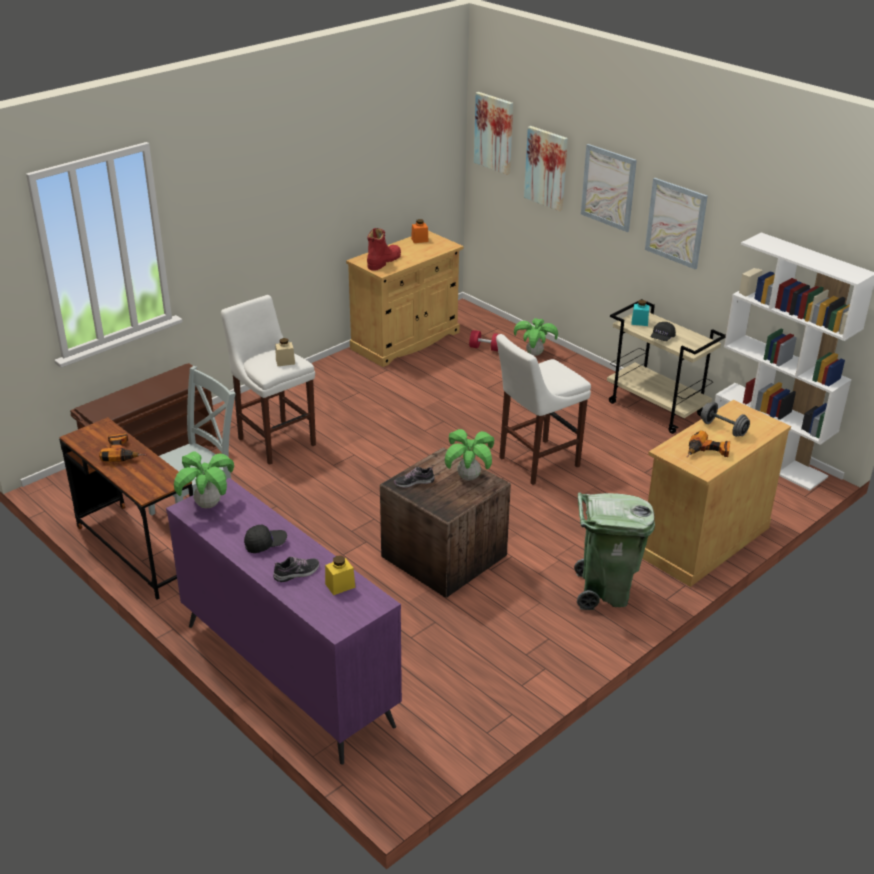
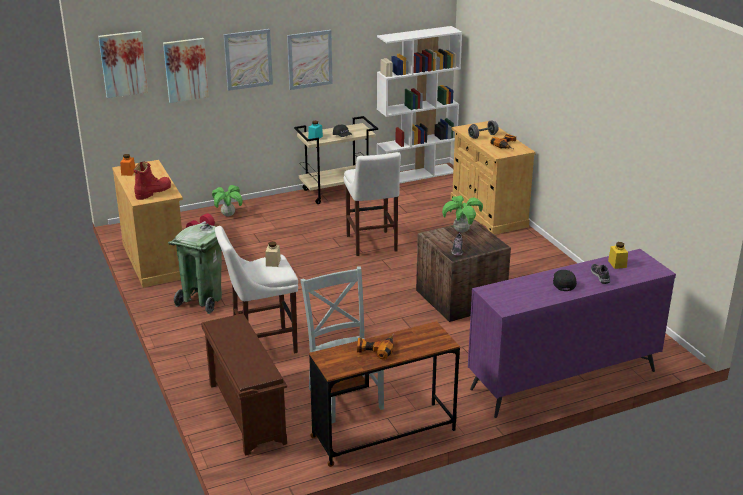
camera: 70 degrees left, 5 degrees down
(208, 505) = (505, 299): potted plant -> none
(383, 261) = (153, 192): red boot -> red boot turned 75 degrees clockwise
(604, 592) = (522, 252): green trash can -> green trash can (202, 301)

